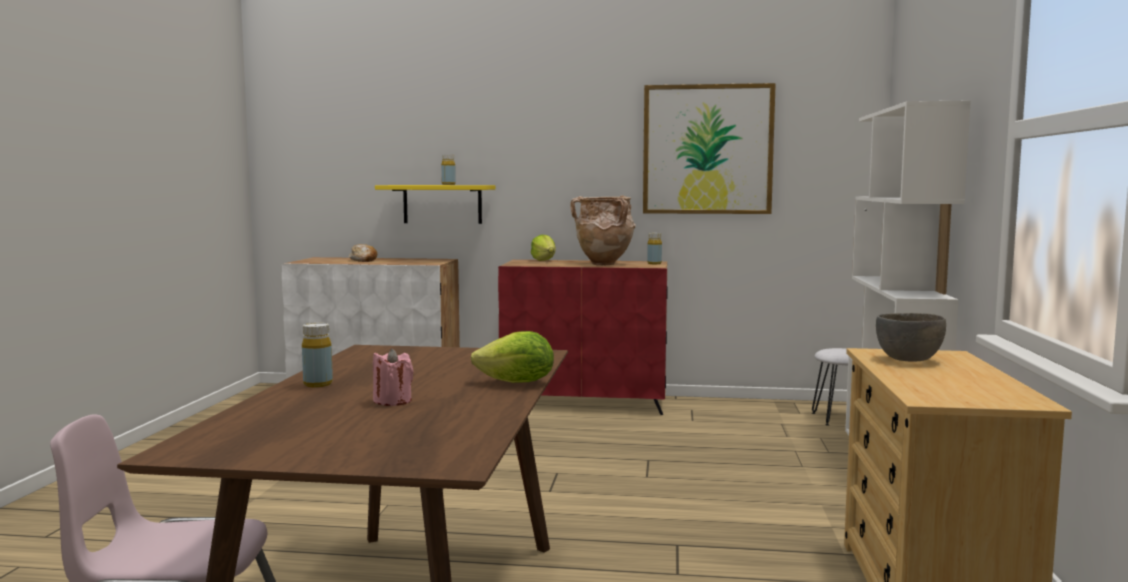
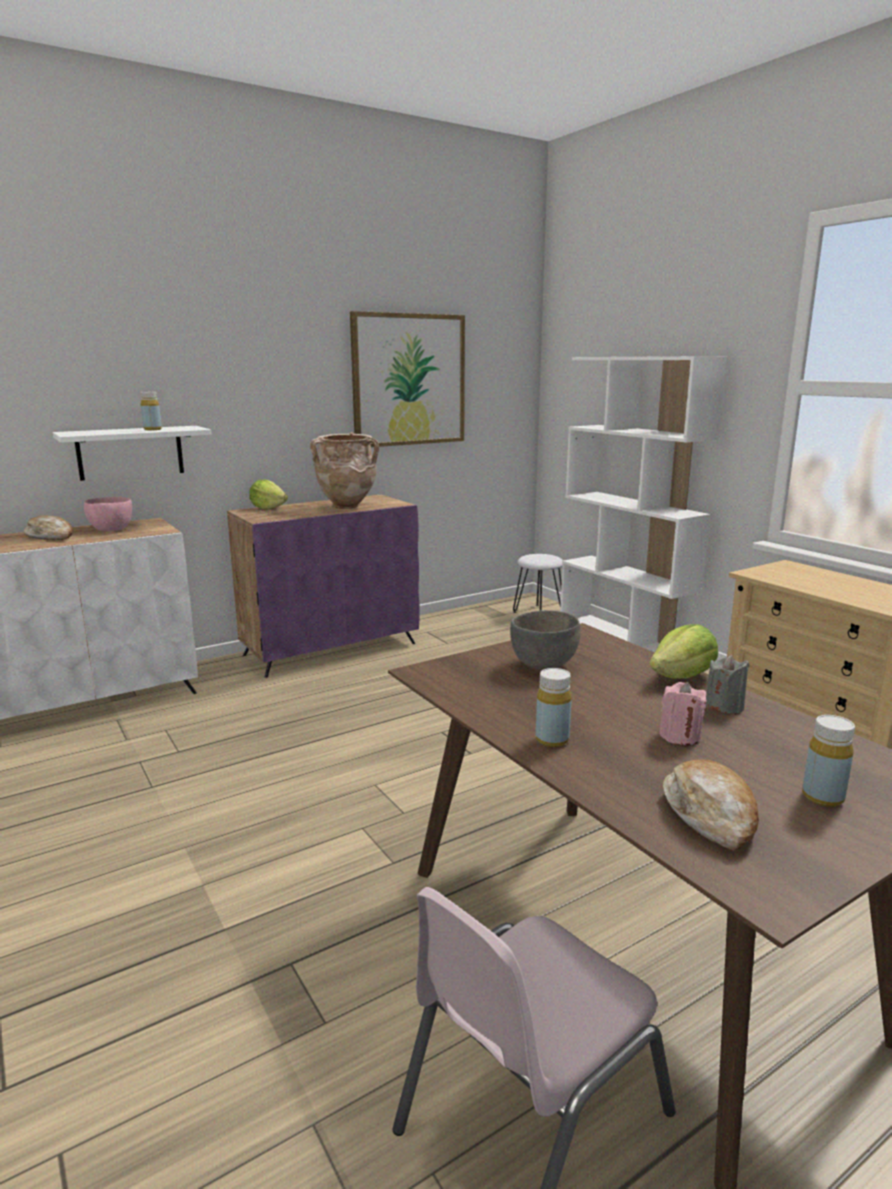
camera: 40 degrees left, 10 degrees up
(270, 426) = (710, 815): none -> bread
(405, 261) = (111, 530): none -> pink bowl
(442, 204) = (130, 452): yellow shelf -> white shelf
(482, 399) = (724, 706): none -> grey candle
(586, 403) = (331, 649): red cabinet -> purple cabinet
(654, 263) = (385, 499): yellow bottle -> yellow bottle (822, 797)
(909, 360) = (792, 577): grey bowl -> grey bowl (544, 665)

